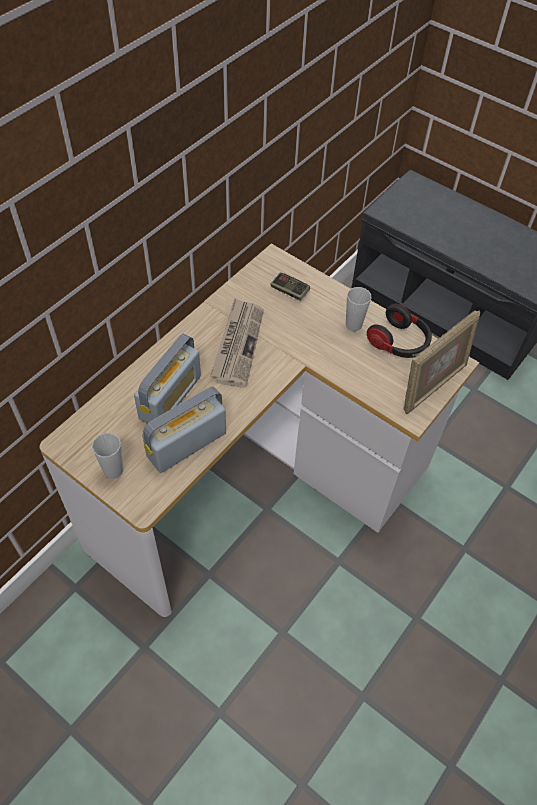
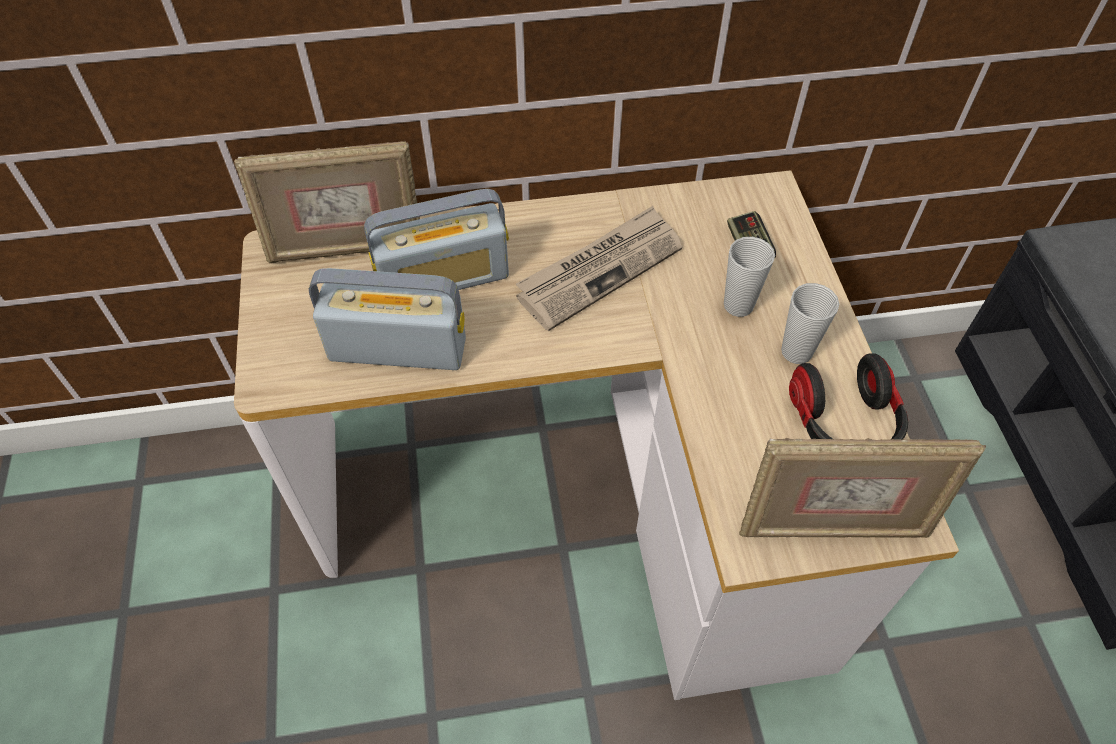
camera: 45 degrees right, 0 degrees up
(104, 416) = (346, 249): none -> picture frame
(113, 471) = (285, 318): cup -> cup (738, 305)

